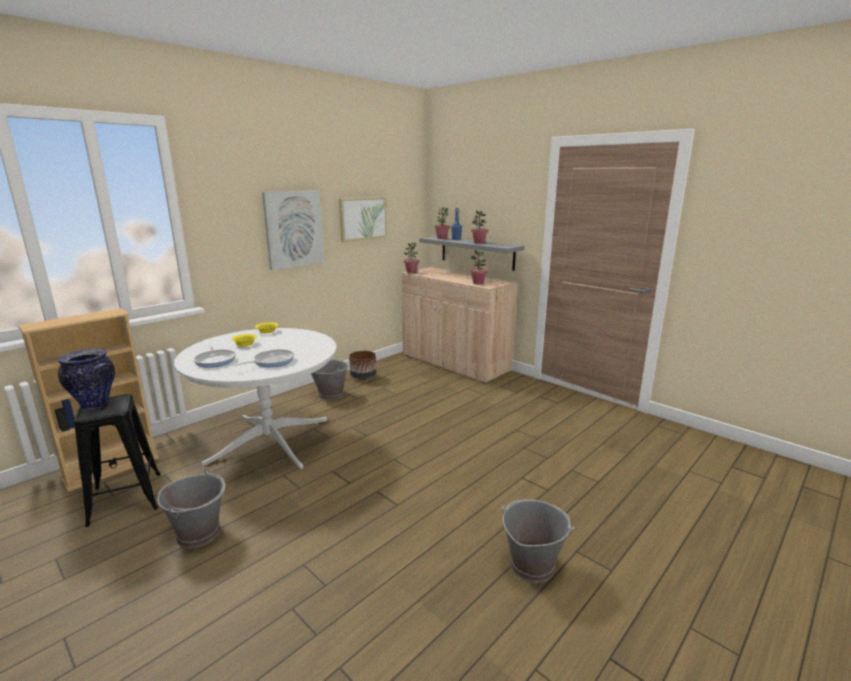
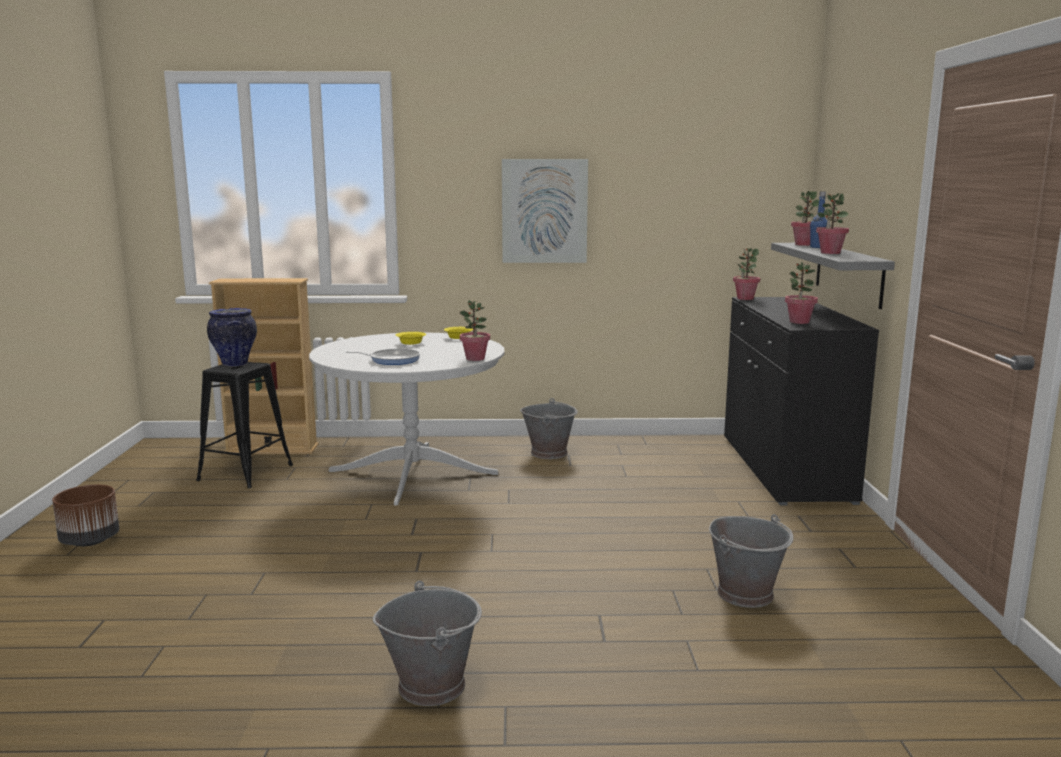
camera: 45 degrees right, 5 degrees down
(199, 533) = (244, 516): grey bucket -> grey bucket (746, 594)
(215, 360) = (355, 349): frying pan -> none
(324, 345) = (475, 359): none -> potted plant
(363, 218) = (667, 203): picture -> none
(363, 377) = (621, 447): brown planter -> brown planter (90, 541)
(454, 363) = (784, 468): beige cabinet -> black cabinet

